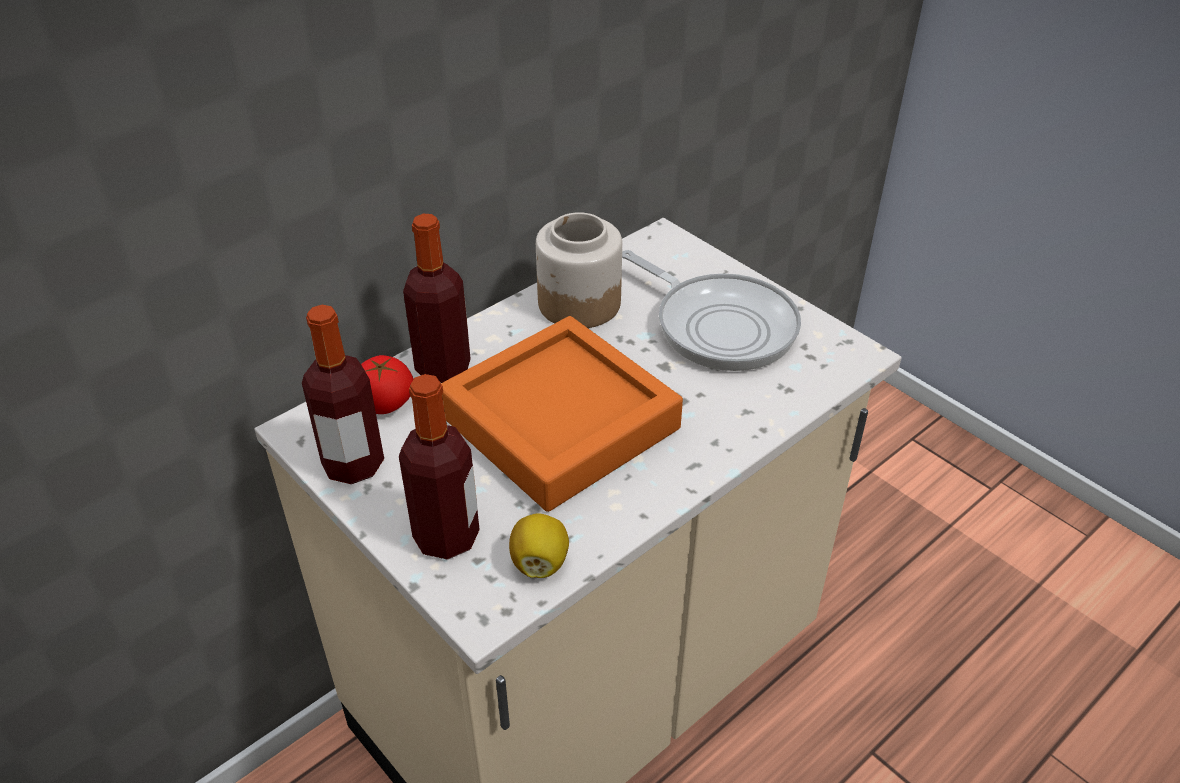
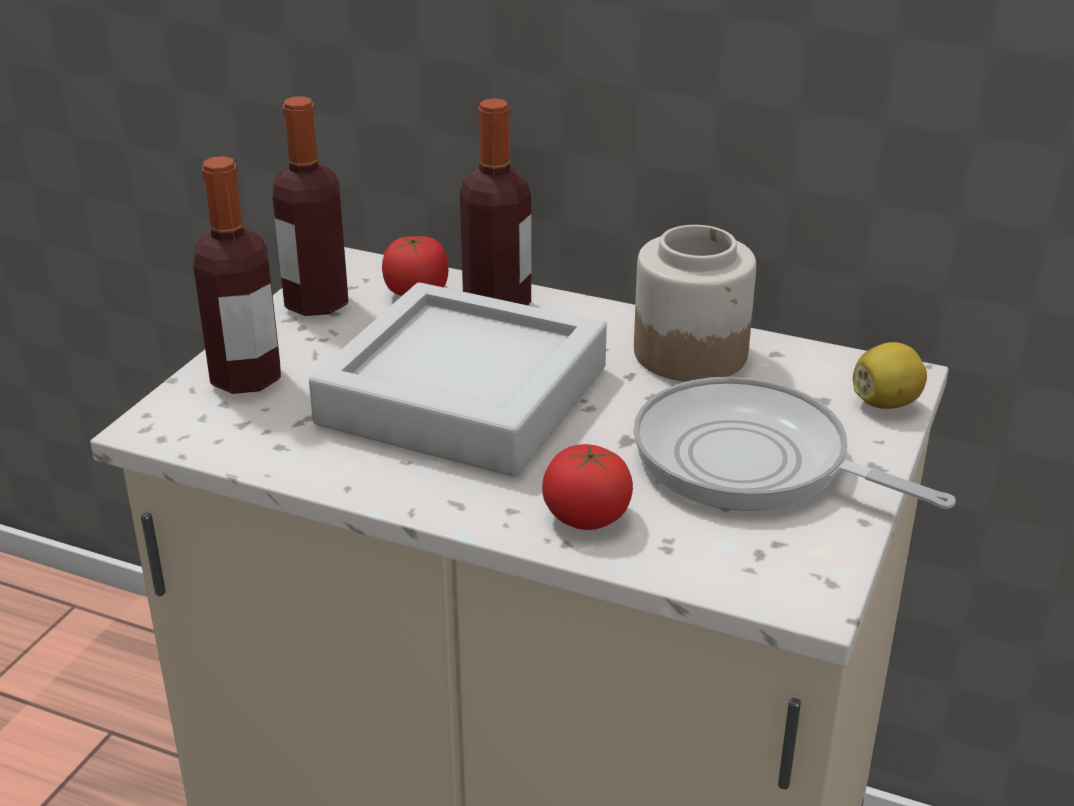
camera: 65 degrees right, 10 degrees down
(540, 562) = (238, 440): lemon -> lemon (886, 402)
(560, 422) = (463, 396): orange tray -> grey tray
(719, 325) = (752, 462): frying pan -> frying pan turned 105 degrees clockwise
(739, 411) = (586, 516): none -> tomato

